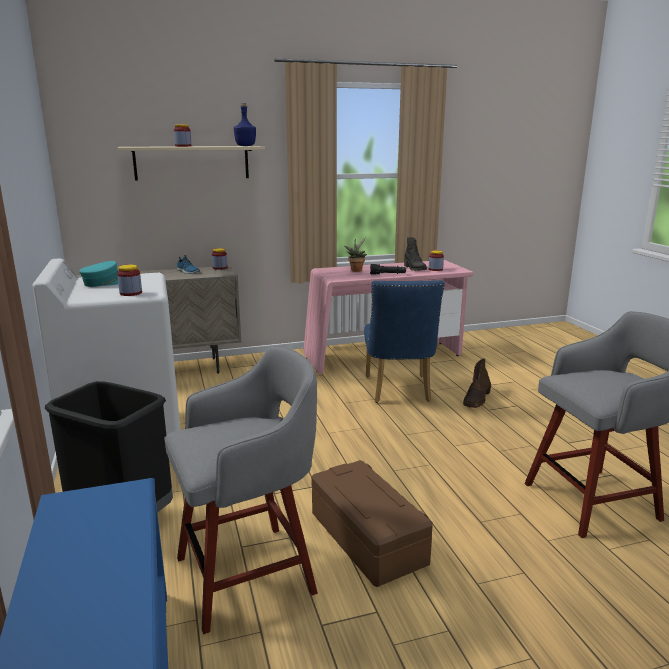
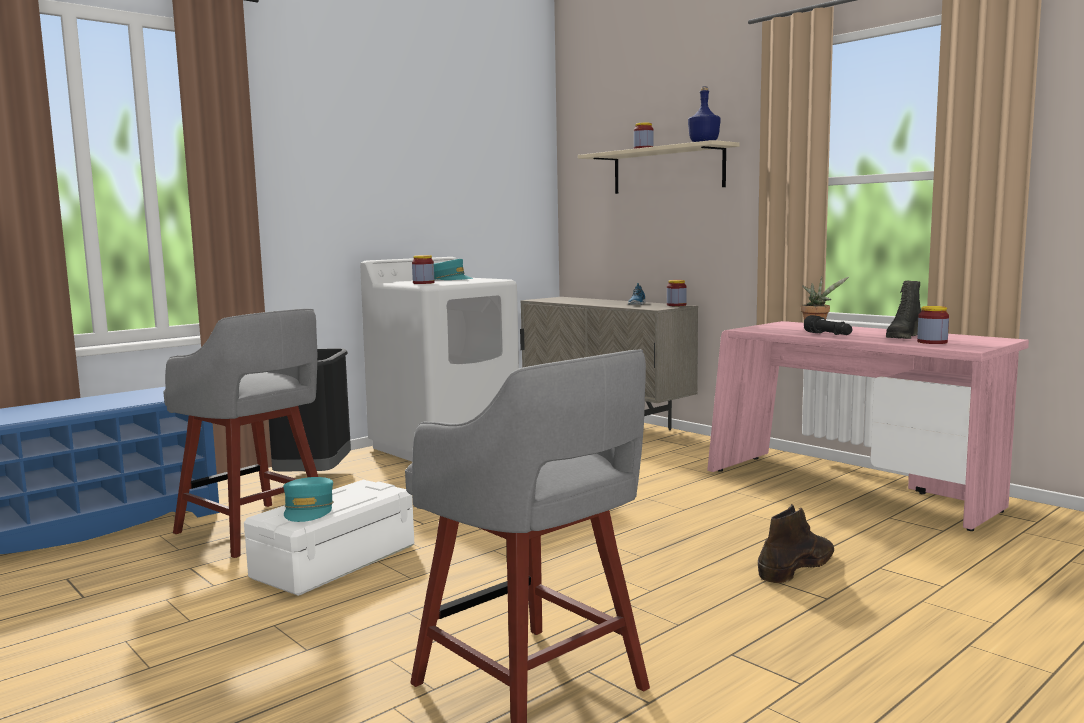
camera: 65 degrees right, 10 degrees down
(366, 538) = (335, 561): brown storage box -> white storage box
(385, 507) = (309, 510): none -> turquoise cap
(398, 391) = (733, 517): blue chair -> none
(476, 399) = (797, 566): brown boot -> brown boot turned 135 degrees clockwise

